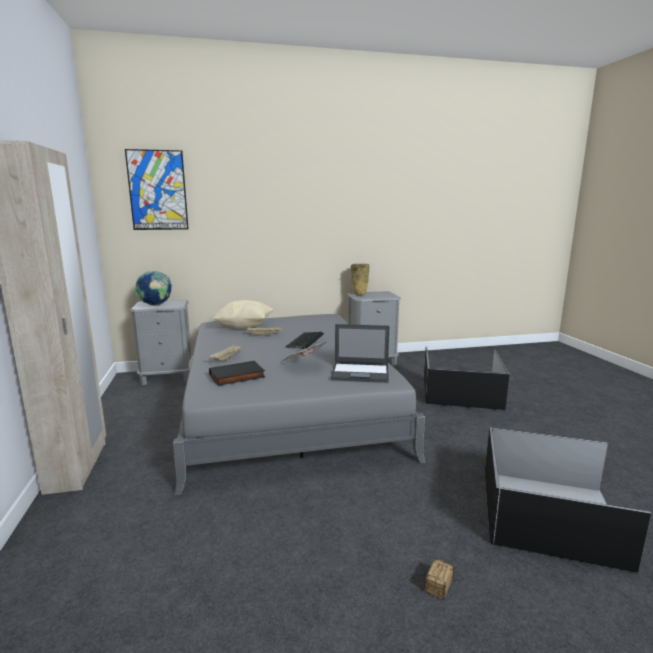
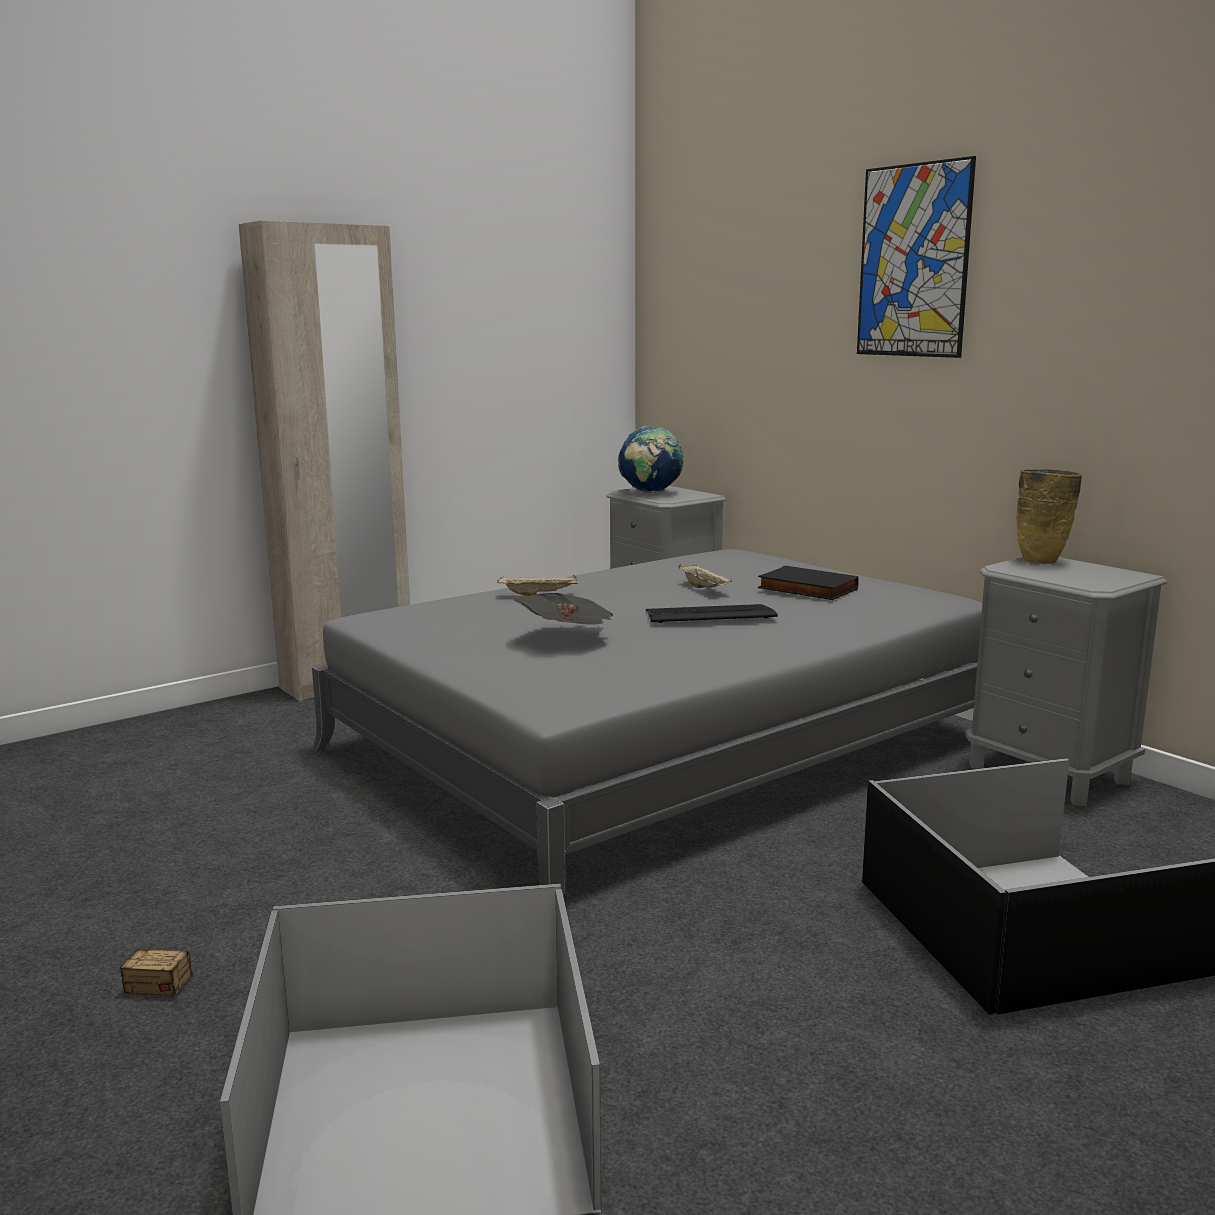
camera: 65 degrees right, 0 degrees up
(157, 190) = (709, 270): picture -> picture (913, 261)
(237, 376) = (462, 615): black book -> black book (806, 589)
(244, 326) = (742, 570): beige pillow -> none
(361, 373) = (574, 680): laptop -> none

